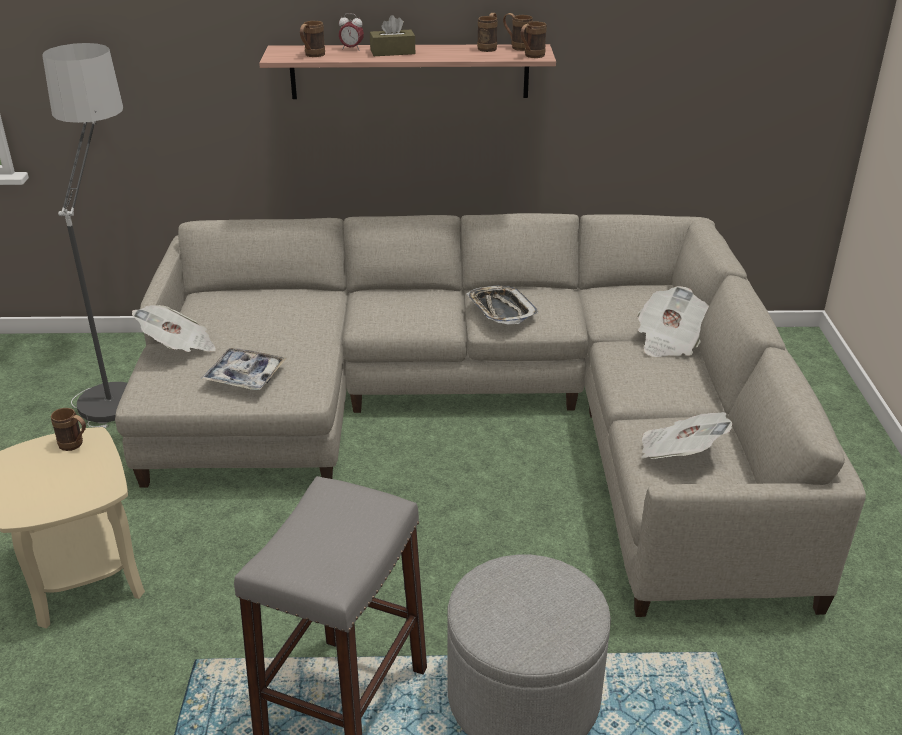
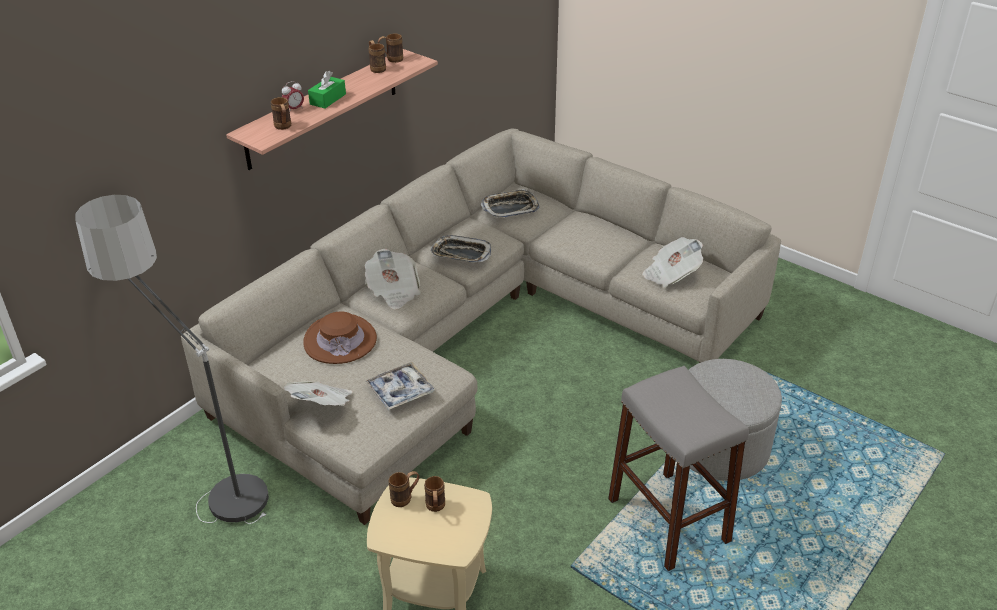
camera: 50 degrees left, 5 degrees up
(280, 312) = (340, 340): none -> brown hat
(392, 52) = (328, 99): brown tissue box -> green tissue box
(531, 56) = (417, 63): brown mug -> brown mug (435, 508)
(623, 300) = (510, 208): none -> tray
(669, 340) = (572, 217): newspaper -> newspaper (393, 291)

